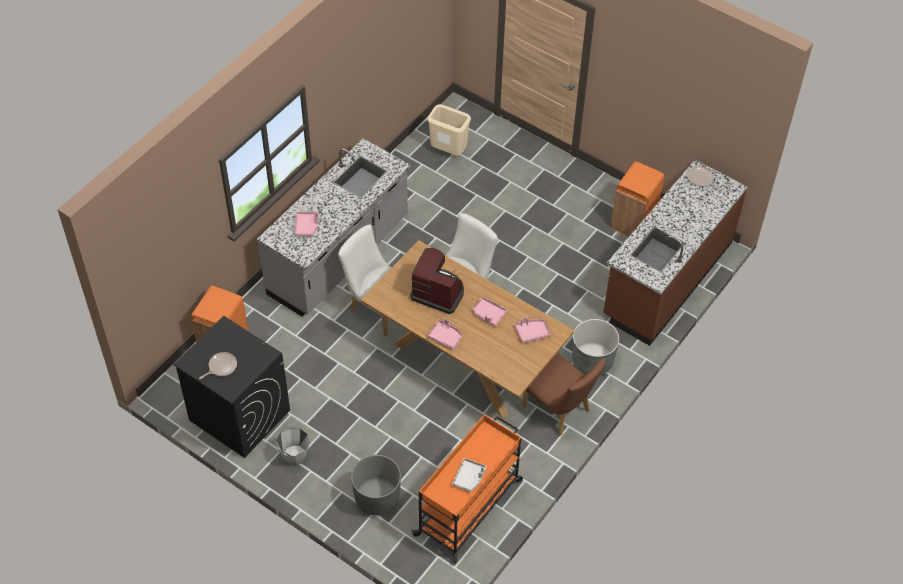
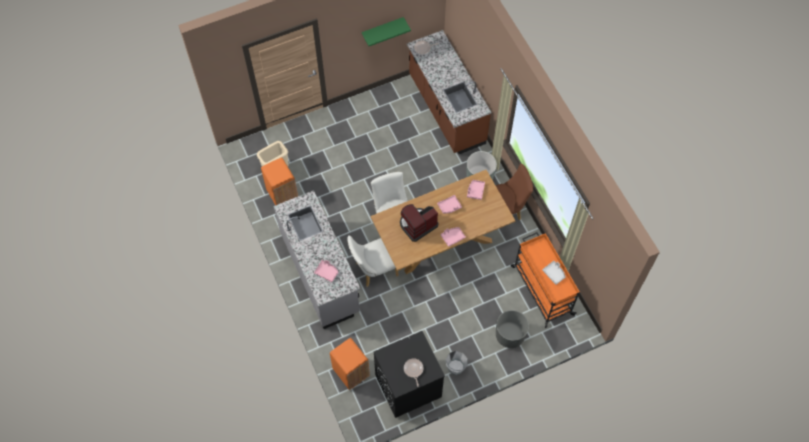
camera: 60 degrees left, 10 degrees up
(633, 223) = (396, 104): orange trash can -> orange trash can (282, 194)
(670, 106) = (382, 29): none -> green shelf

